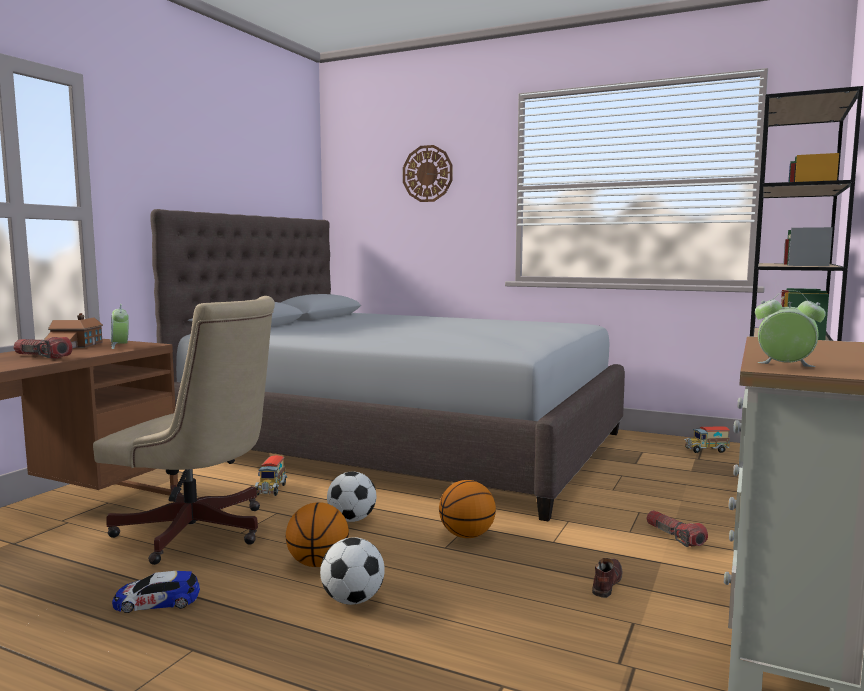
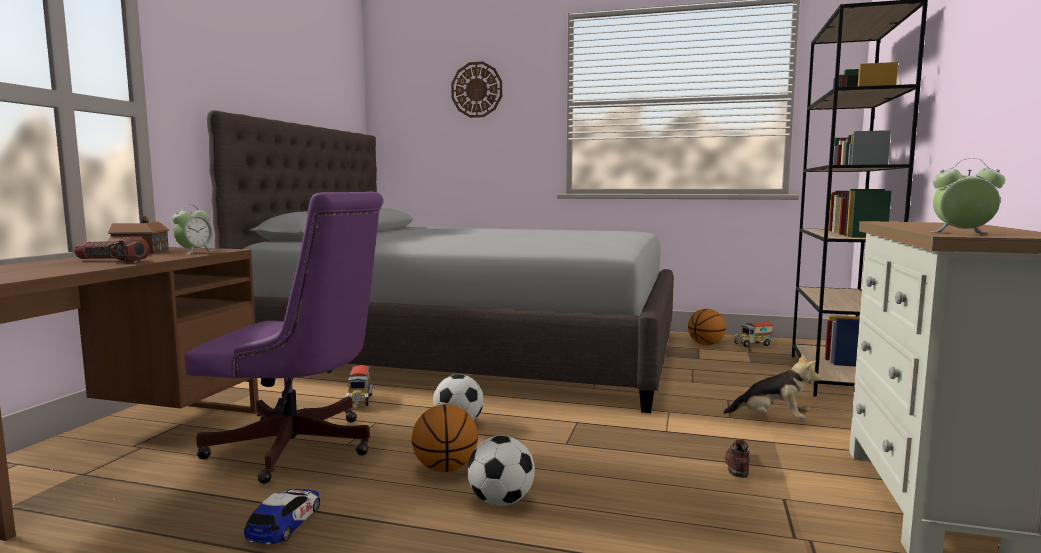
camera: 10 degrees left, 0 degrees up
(120, 346) = (194, 251): alarm clock -> alarm clock turned 120 degrees counterclockwise
(157, 601) = (285, 521): toy car -> toy car turned 120 degrees clockwise
(200, 533) = (301, 448): beige office chair -> purple office chair
(467, 535) = (581, 431): basketball -> basketball (706, 344)
(674, 537) = (772, 419): flashlight -> plush toy

